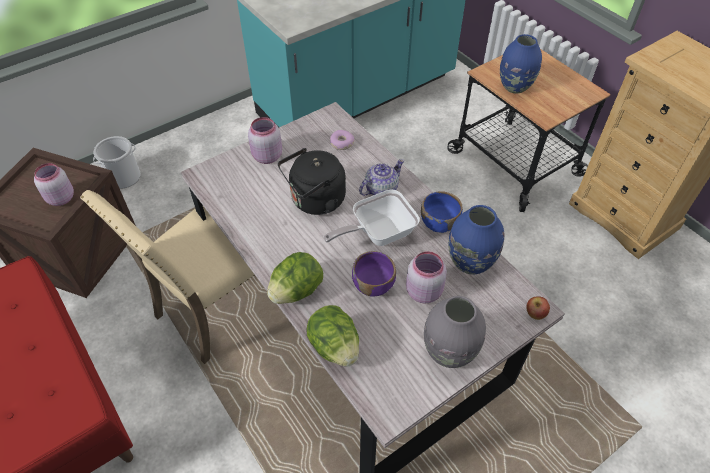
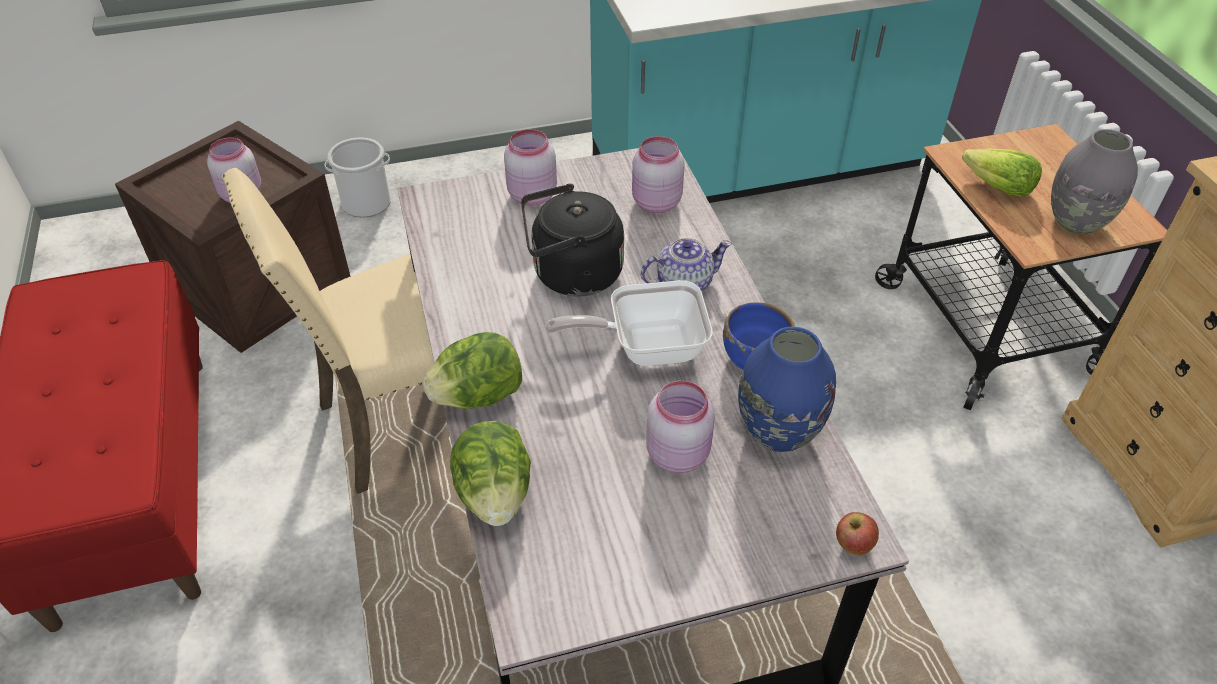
camera: 20 degrees right, 5 degrees down
(341, 143) = (655, 203): donut -> pink jar
(373, 285) = (601, 421): purple bowl -> none
(449, 353) = (674, 561): grey vase -> grey vase (1076, 222)
(515, 87) = (997, 187): blue vase -> lettuce

